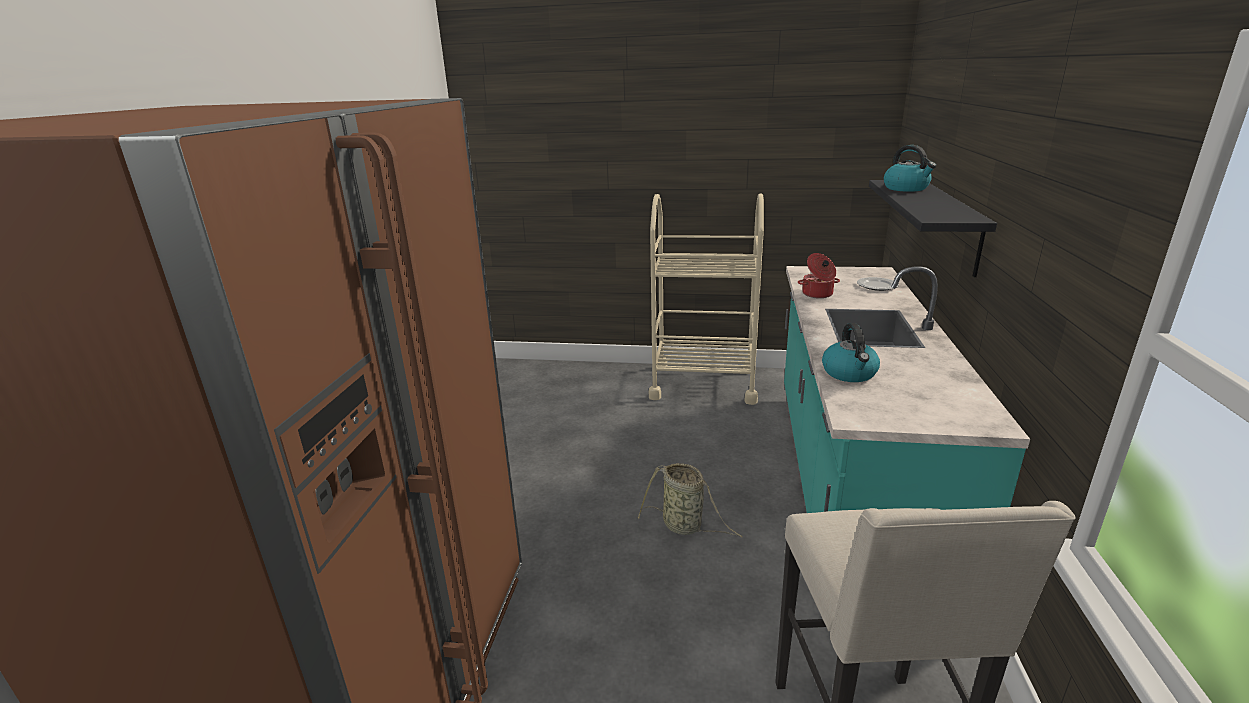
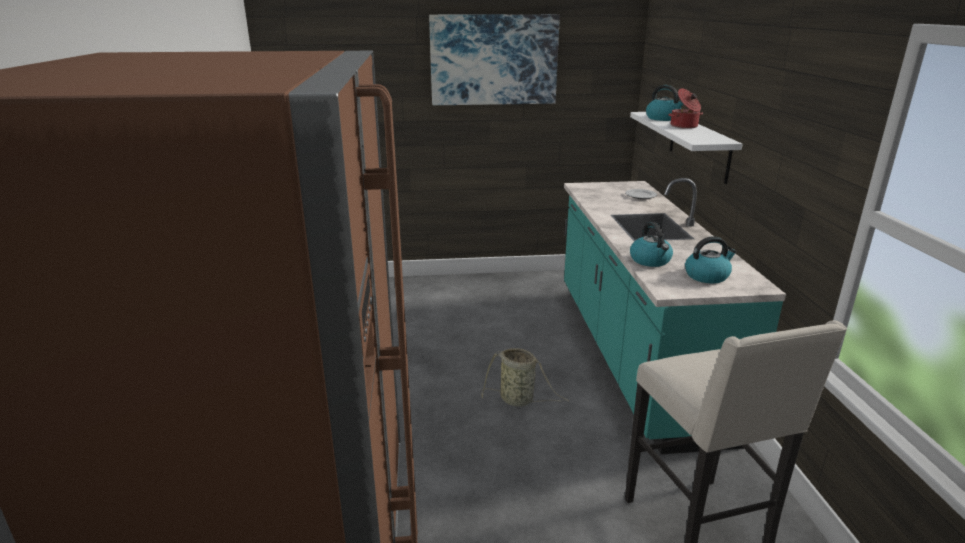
camera: 15 degrees left, 0 degrees up
(703, 383) = (495, 287): beige cart -> none
(712, 118) = (494, 60): none -> picture
(817, 294) = (599, 204): cooking pot -> cooking pot (684, 126)
(920, 401) = (707, 276): none -> kettle
(950, 224) = (699, 145): black shelf -> white shelf

